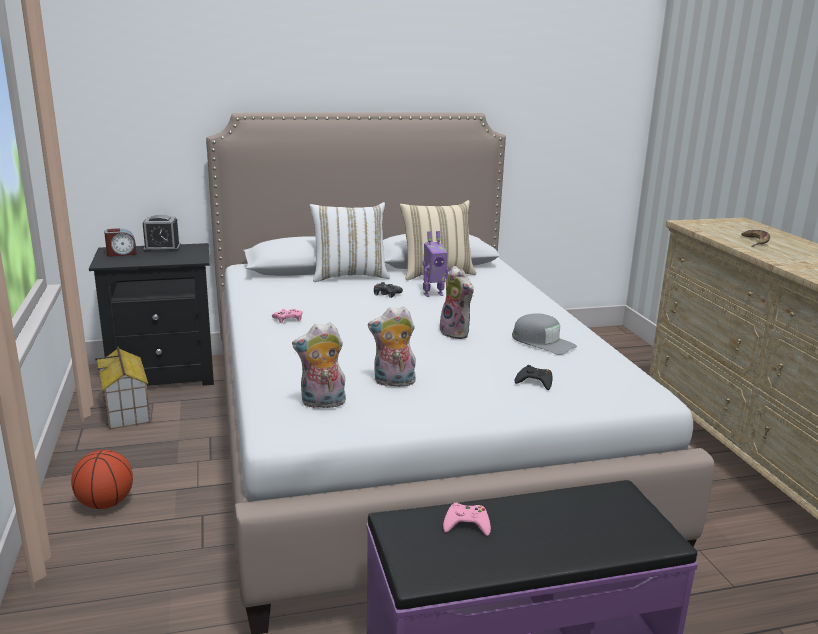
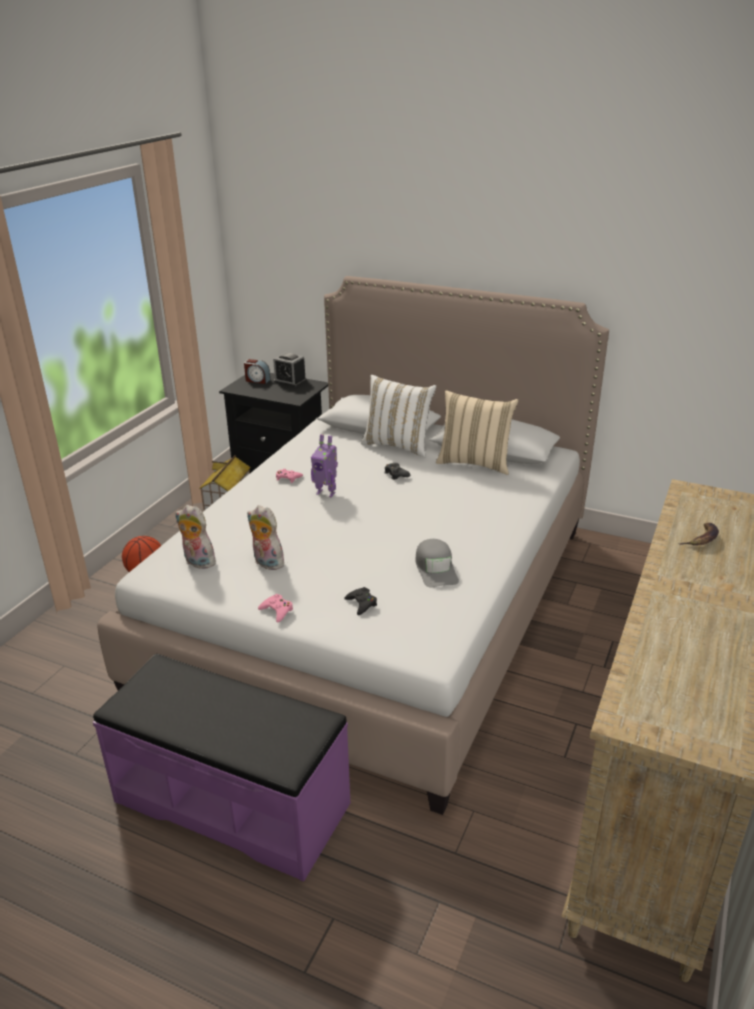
camera: 40 degrees right, 10 degrees up
(432, 294) = (433, 486): toy robot -> toy robot (326, 492)
(457, 333) = (384, 534): plush toy -> none
(466, 524) = (191, 690): pink game controller -> pink game controller (277, 611)

